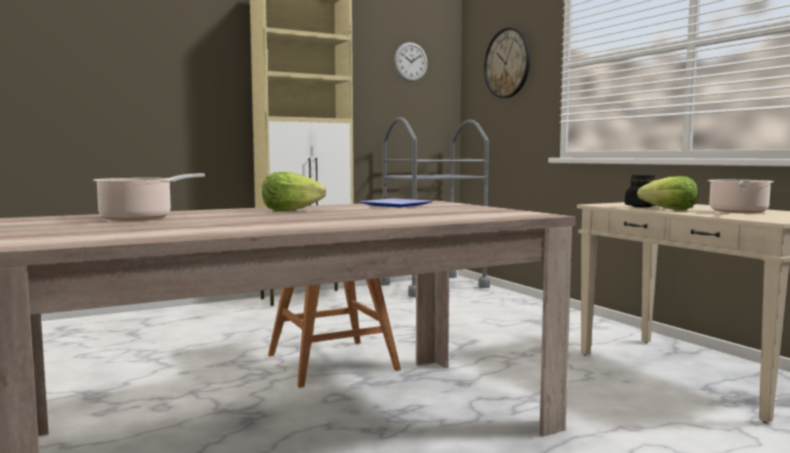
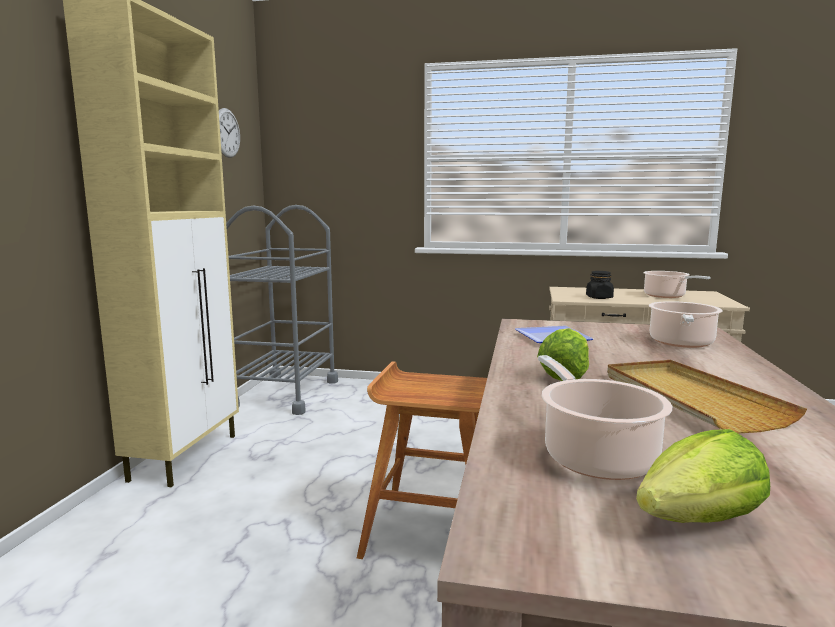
camera: 50 degrees left, 5 degrees up
(282, 219) = (690, 398): none -> beige tray
(461, 214) = (681, 343): none -> cooking pot
(507, 63) = (342, 147): wall clock -> none
(670, 210) = (634, 300): lettuce -> lettuce (700, 521)

